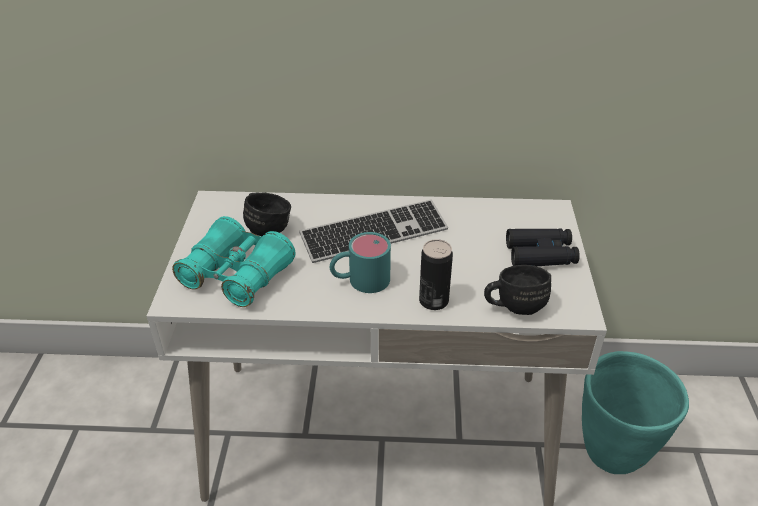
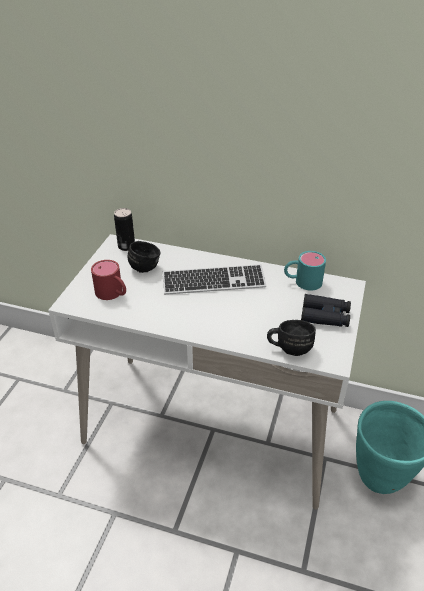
camera: 15 degrees right, 0 degrees up
(237, 275) = (113, 294): turquoise binoculars -> red mug
(360, 280) = (191, 312): turquoise mug -> turquoise mug (302, 282)
(433, 301) = (235, 334): can -> can (126, 246)

